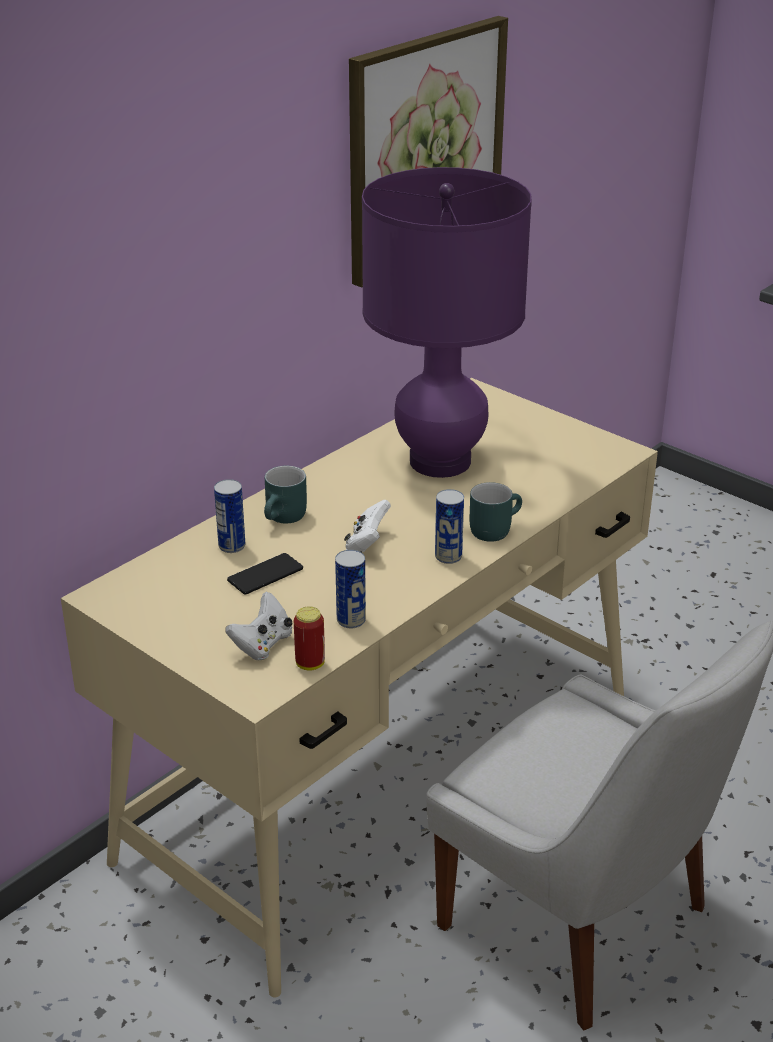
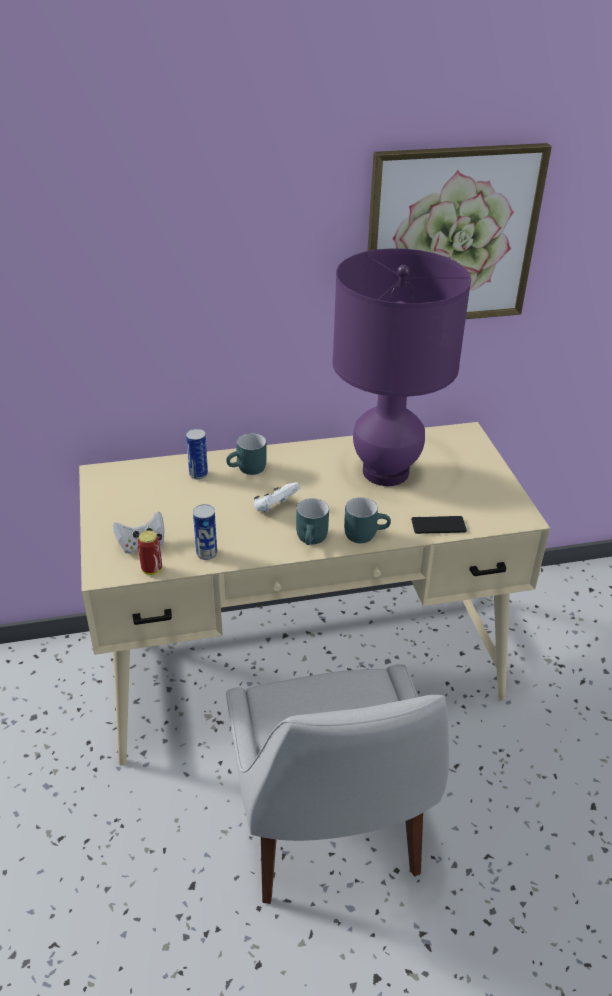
camera: 35 degrees right, 5 degrees up
(265, 575) = (195, 501): phone -> phone (438, 525)
(448, 556) = (313, 539): can -> turquoise mug

